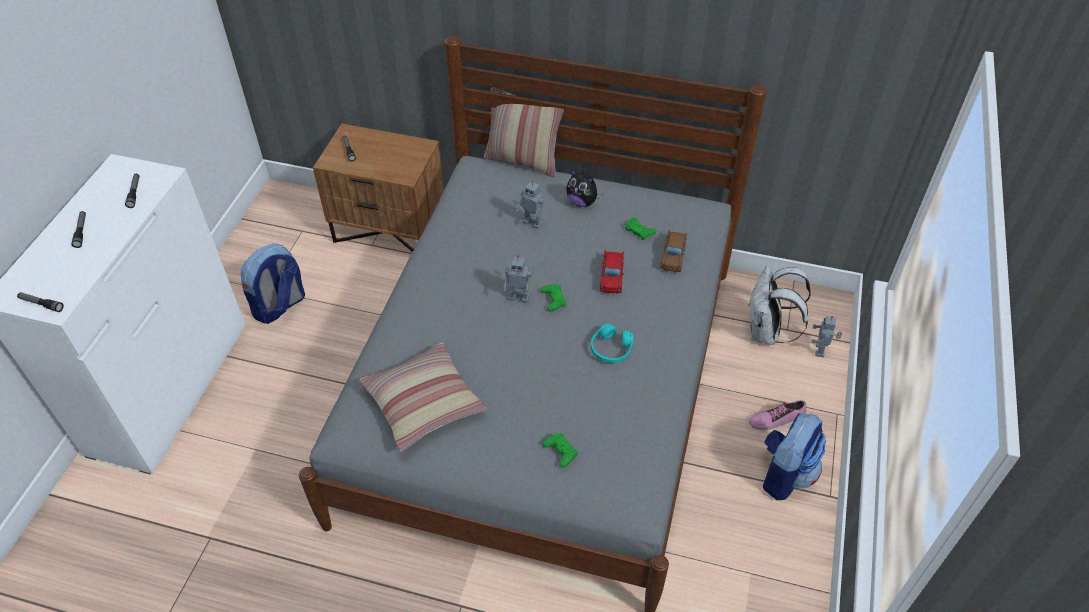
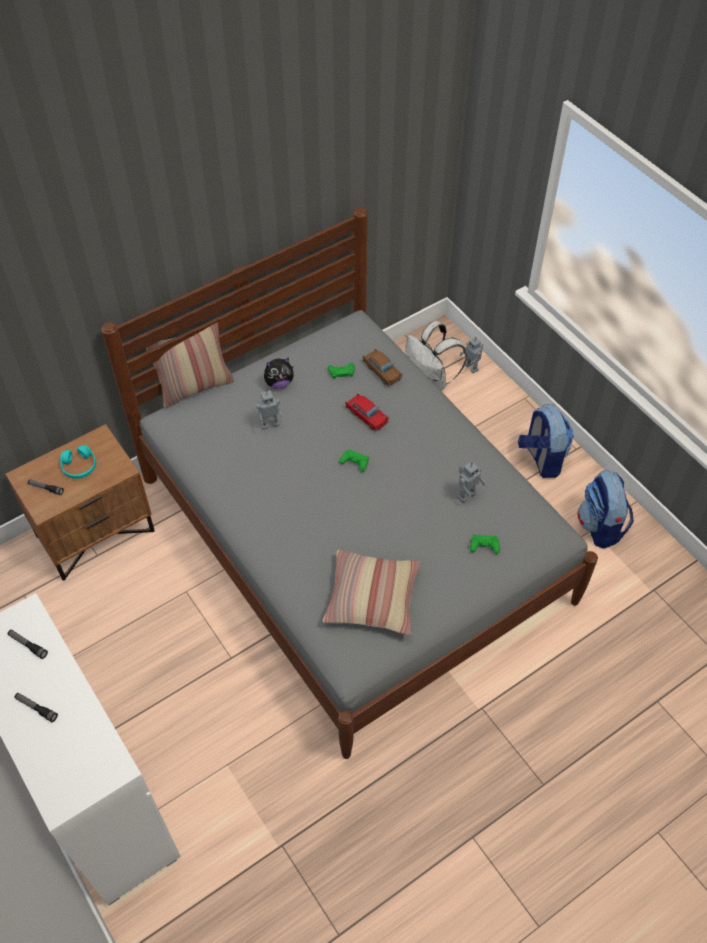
camera: 50 degrees left, 5 degrees up
(41, 304) = (100, 778): flashlight -> none
(279, 306) = (93, 662): backpack -> backpack (600, 526)
(519, 297) = (332, 479): toy robot -> toy robot (466, 495)
(611, 349) = (428, 461): turquoise headphones -> turquoise headphones (79, 466)
(776, 418) = (499, 430): shoe -> none

